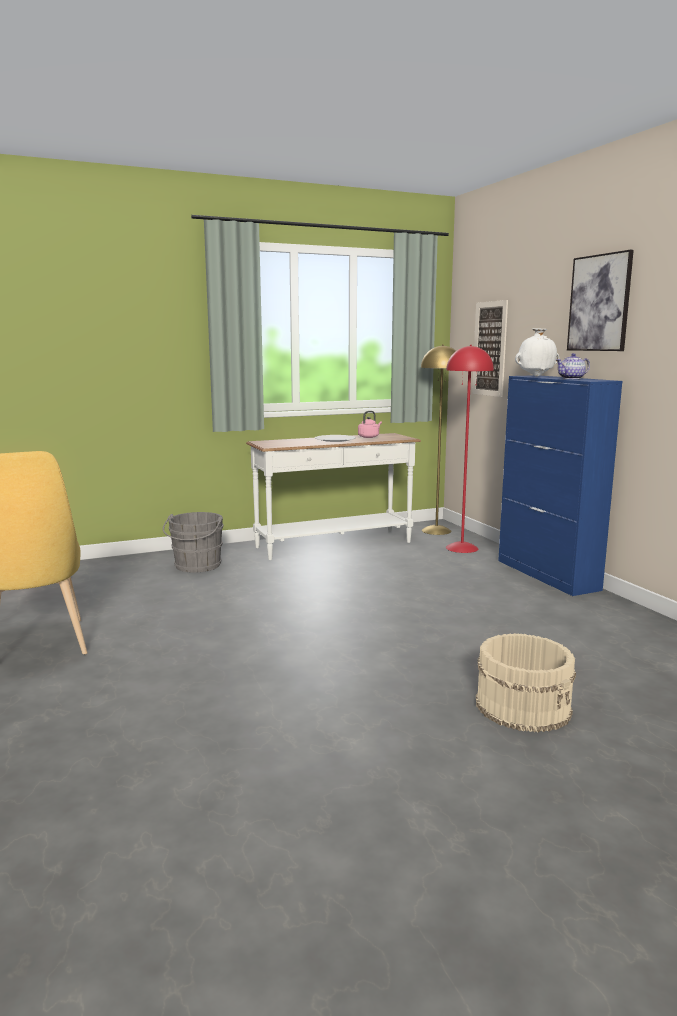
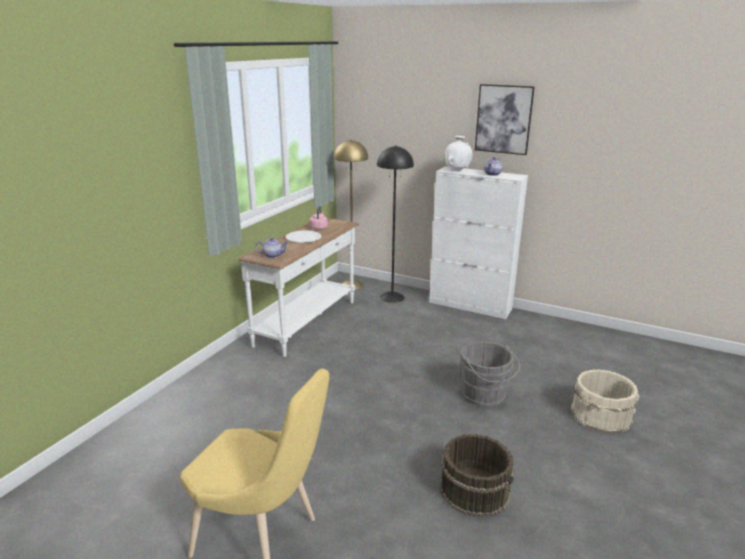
camera: 40 degrees left, 10 degrees up
(196, 566) = (238, 386): grey bucket -> grey bucket (484, 396)
(243, 695) = (475, 490): none -> brown bucket
(276, 443) = (272, 255): none -> teapot
(462, 548) = (392, 297): red floor lamp -> black floor lamp
(489, 349) = (387, 141): picture -> none
(547, 575) = (470, 305): blue cabinet -> white cabinet

